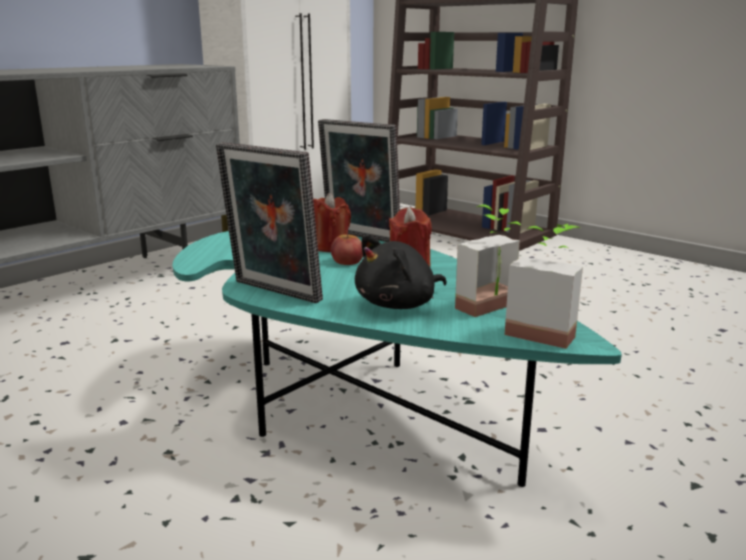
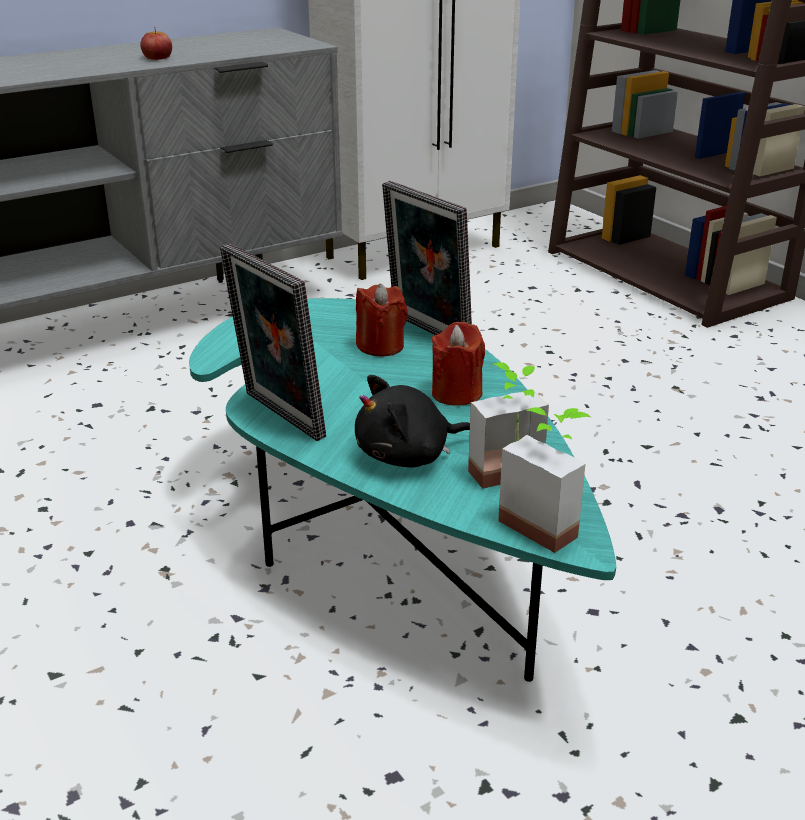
camera: 15 degrees right, 10 degrees up
(347, 261) = (388, 375): apple -> apple (157, 57)

